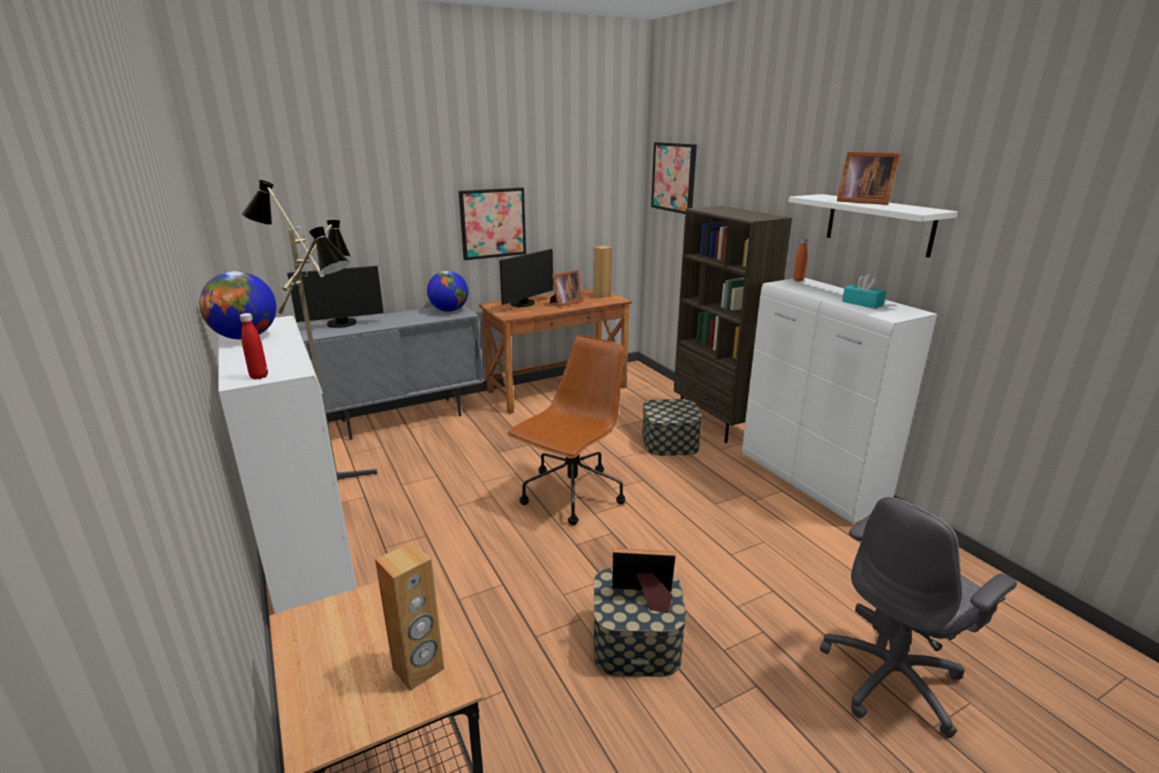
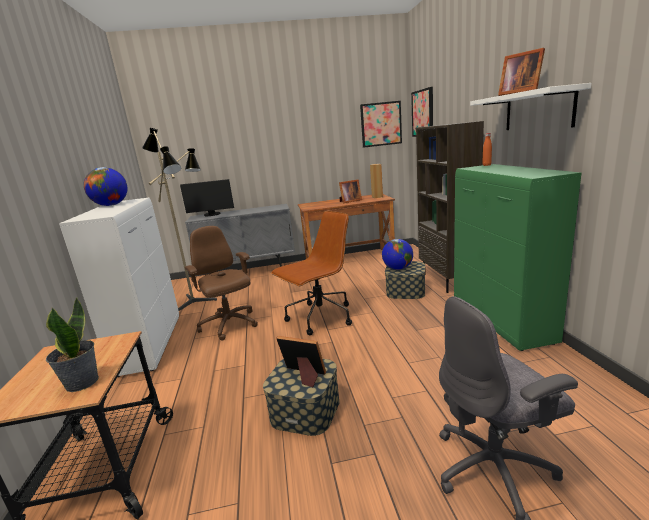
camera: 20 degrees right, 5 degrees down
(259, 376) = (86, 217): red bottle -> none
(419, 669) = (81, 382): brown speaker -> potted plant
(431, 518) = (229, 325): none -> brown office chair
(449, 310) = (275, 207): globe -> globe (398, 268)
(492, 223) = (304, 153): picture -> picture (381, 124)
(524, 304) = (324, 203): monitor -> none
(811, 482) = (501, 321): white cabinet -> green cabinet
(862, 303) = (520, 171): turquoise tissue box -> none

